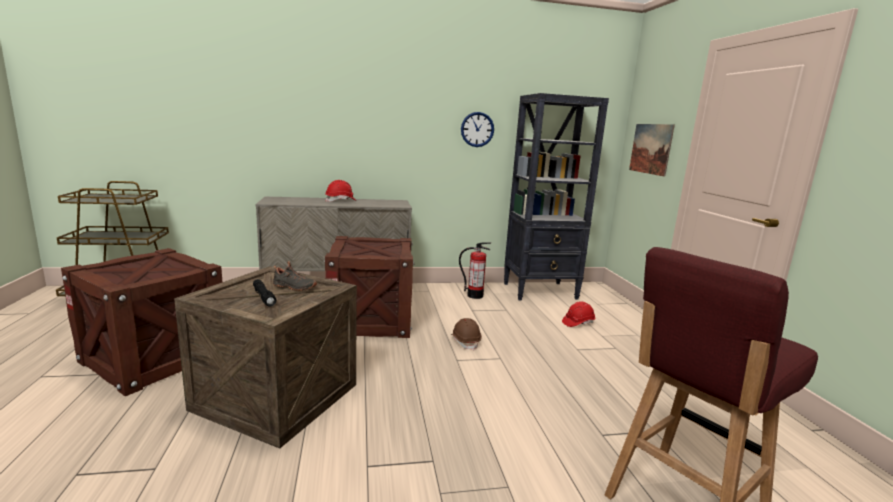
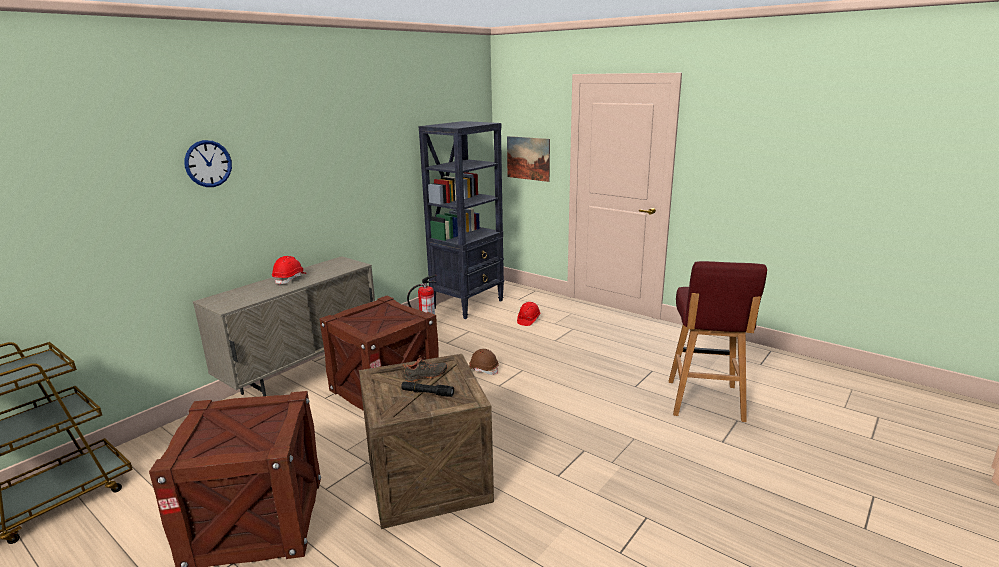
camera: 40 degrees left, 5 degrees up
(477, 129) = (388, 166): wall clock -> wall clock (208, 163)

